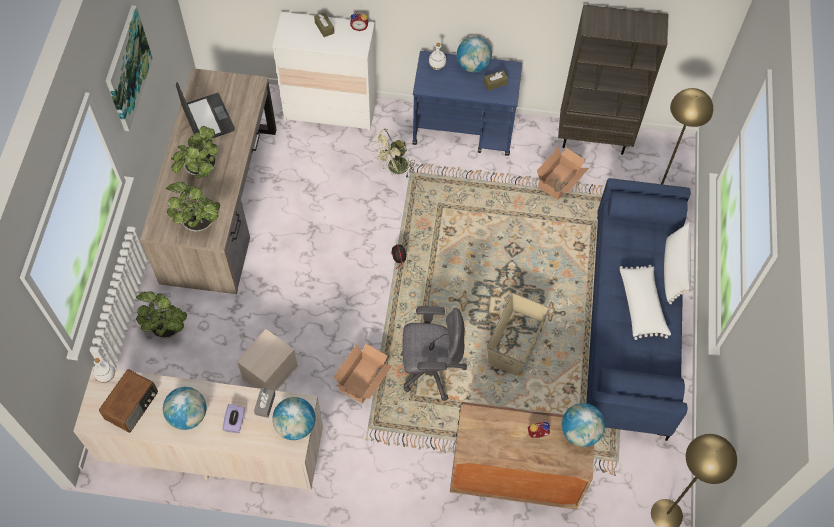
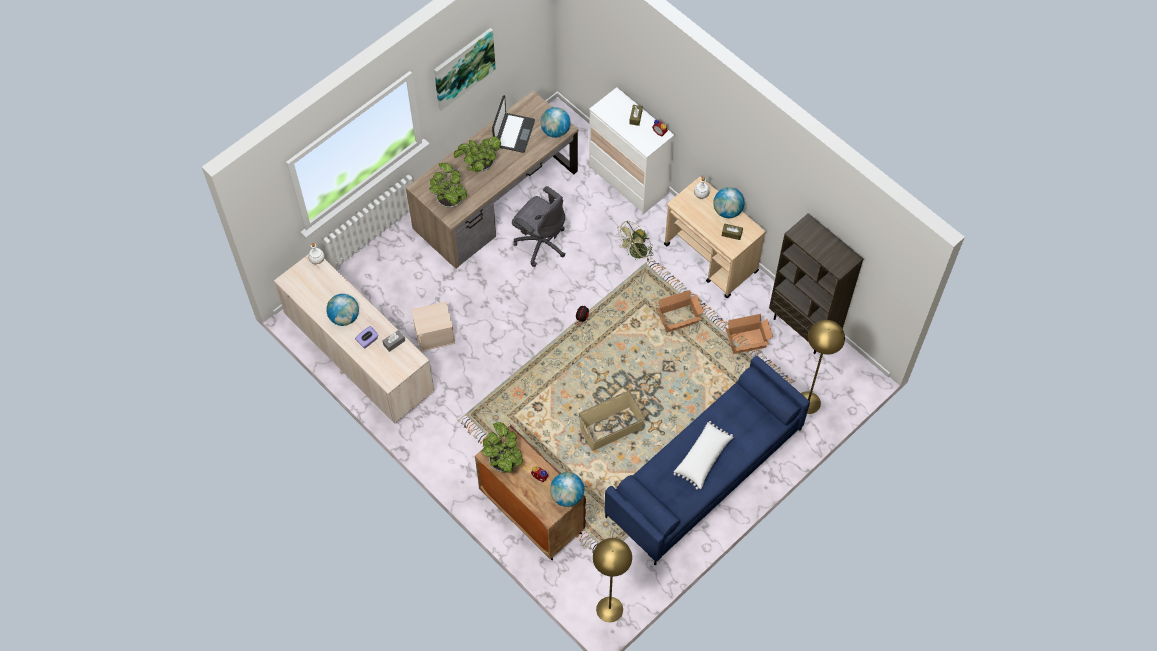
camera: 40 degrees right, 0 degrees up
(133, 406) = (318, 289): radio -> none
(166, 327) = (394, 260): potted plant -> potted plant (503, 460)
(295, 426) = (401, 368): globe -> globe (555, 131)
(364, 380) = (489, 382): cardboard box -> cardboard box (679, 320)
(394, 169) = (636, 254): green fan -> green fan turned 45 degrees counterclockwise
(430, 369) = (538, 406): grey office chair -> grey office chair (540, 243)
(464, 130) = (711, 258): blue cart -> beige cart
(673, 270) = (749, 451): white pillow -> none

